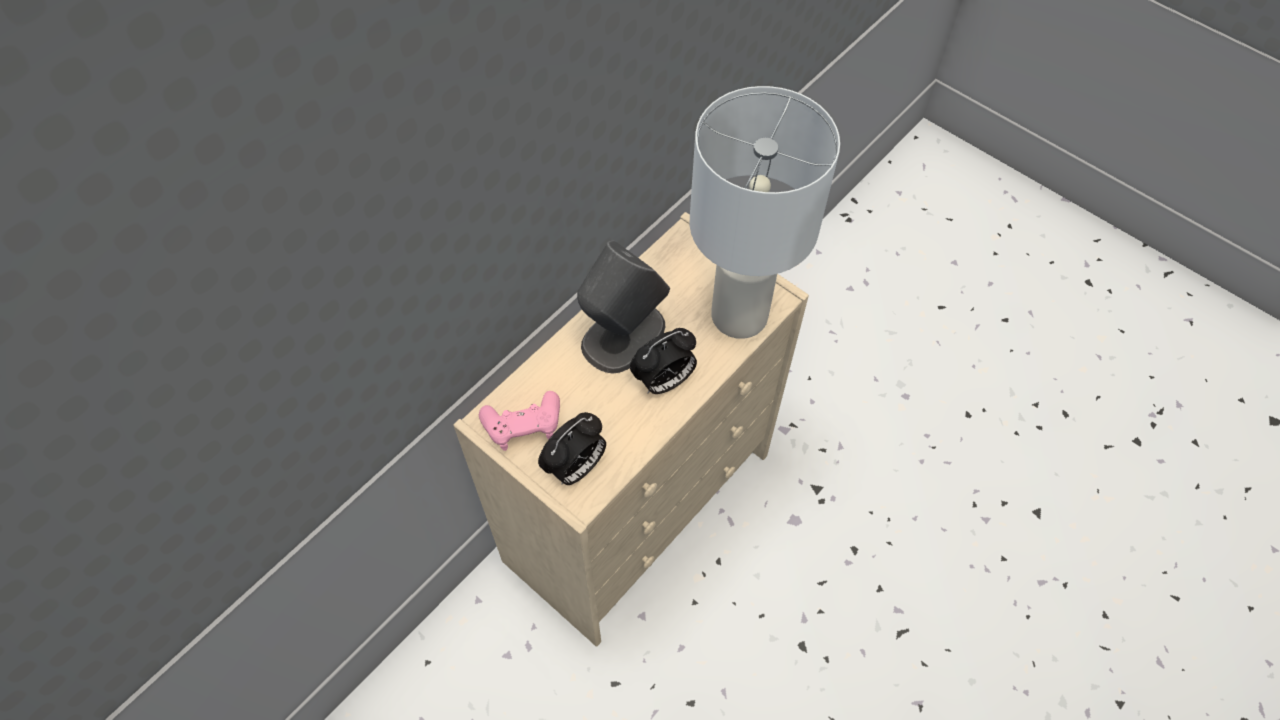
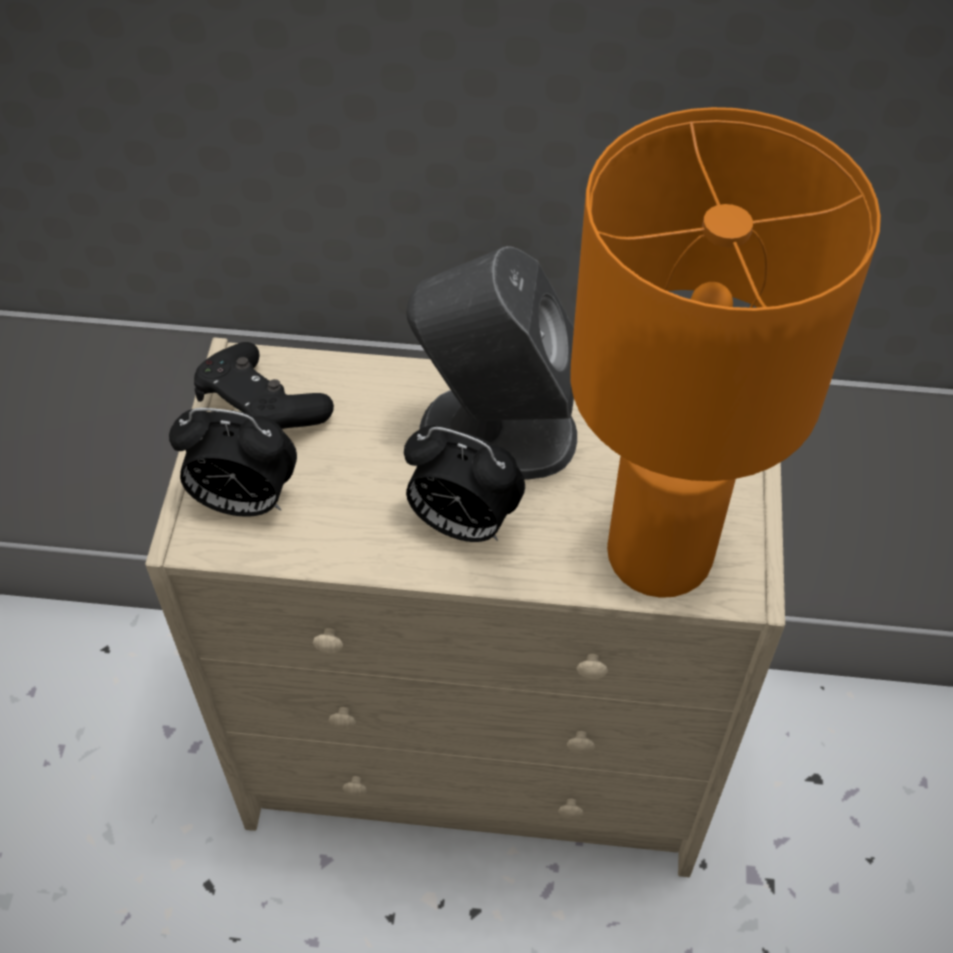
camera: 55 degrees right, 5 degrees down
(524, 428) = (261, 409): pink game controller -> black game controller
(740, 316) = (658, 555): white table lamp -> orange table lamp

